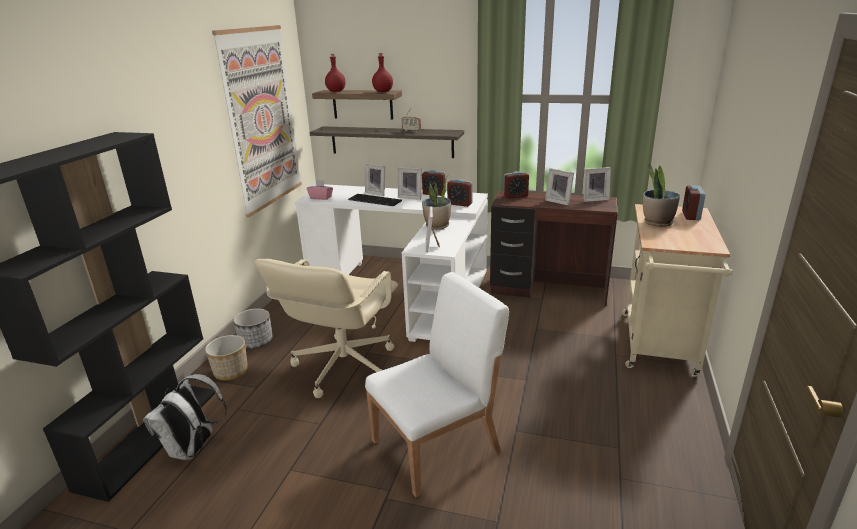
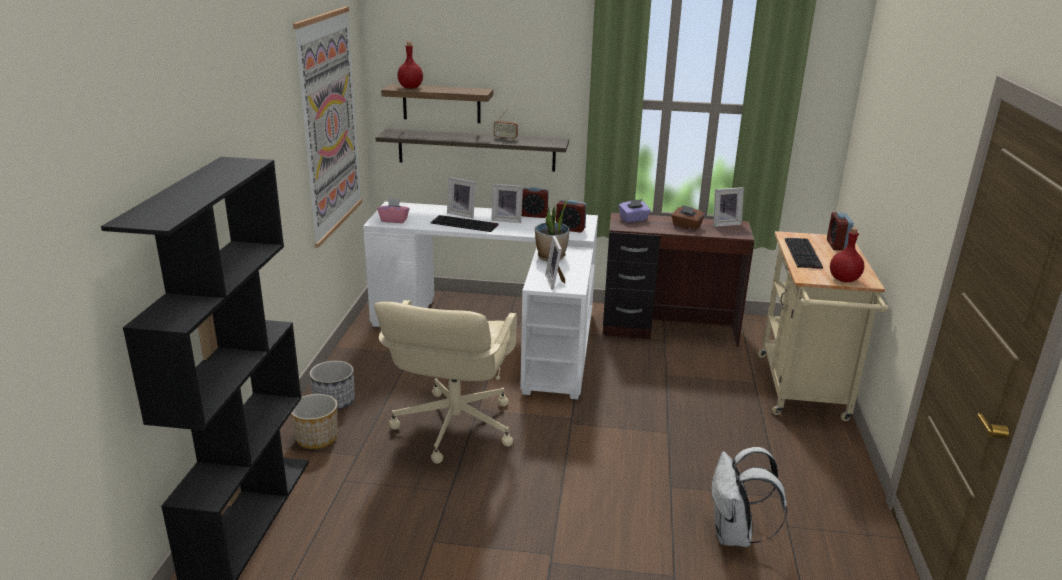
camera: 10 degrees left, 0 degrees up
(193, 449) = (309, 527): white backpack -> white backpack (735, 535)
(382, 91) = (471, 90): red bottle -> red bottle (843, 279)
(437, 446) = (590, 507): white chair -> none
(515, 196) = (633, 219): alarm clock -> purple tissue box
(559, 201) = (686, 226): picture frame -> brown tissue box
(657, 222) = (804, 254): potted plant -> keyboard

